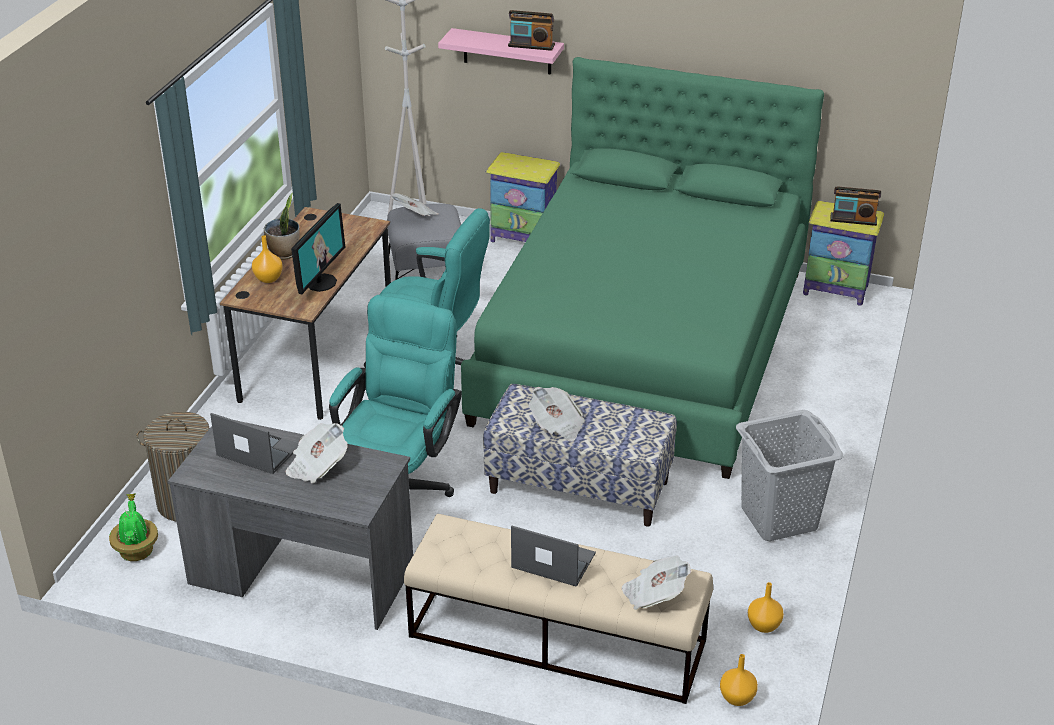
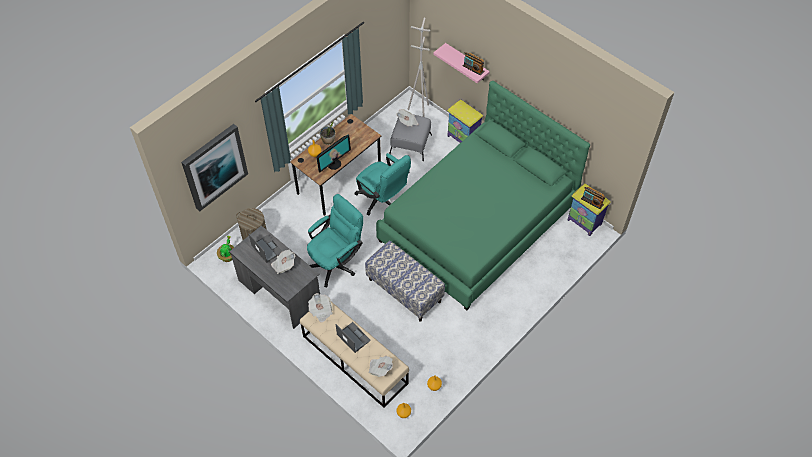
camera: 25 degrees right, 20 degrees up
(78, 287) = (214, 166): none -> picture
(557, 426) = (394, 270): newspaper -> newspaper (321, 311)
(778, 517) = (473, 338): grey laundry basket -> none

